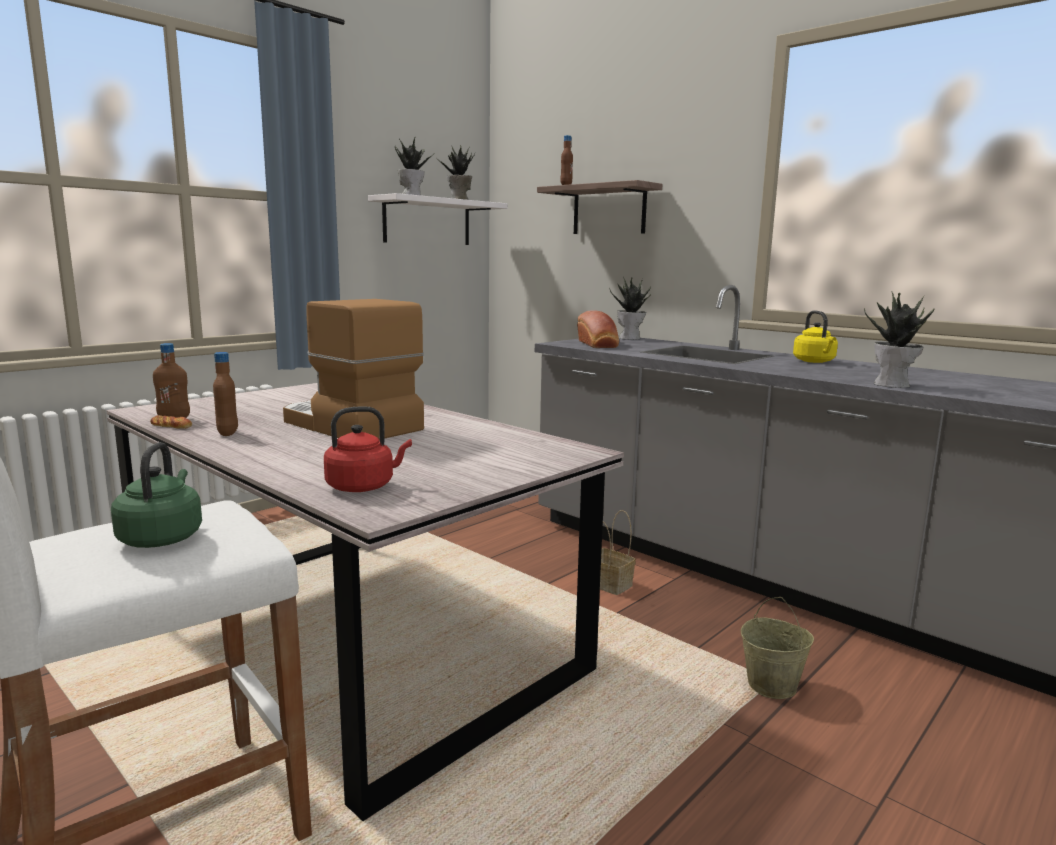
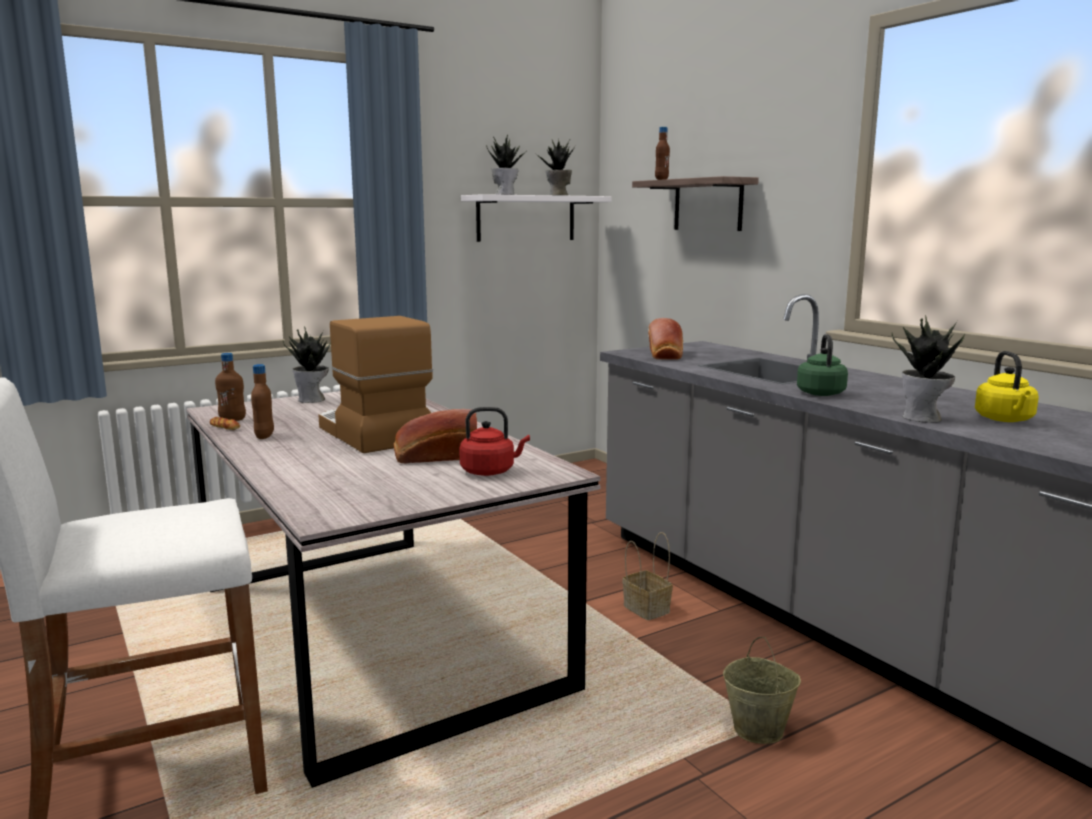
camera: 15 degrees right, 0 degrees up
(162, 537) = (154, 526): green kettle -> green kettle (820, 393)
(364, 486) = (332, 494): red kettle -> red kettle (490, 471)
(439, 444) = (434, 457): none -> bread
(630, 338) = (713, 346): potted plant -> potted plant (312, 400)
(815, 361) = (882, 384): yellow kettle -> yellow kettle (1005, 420)

